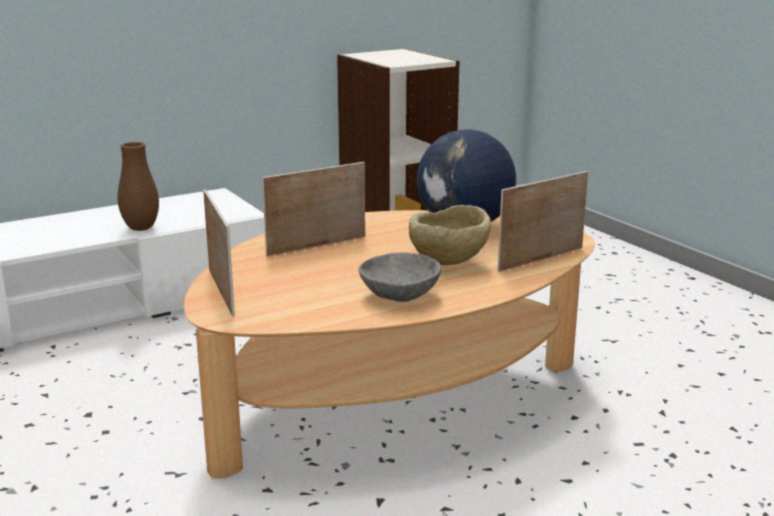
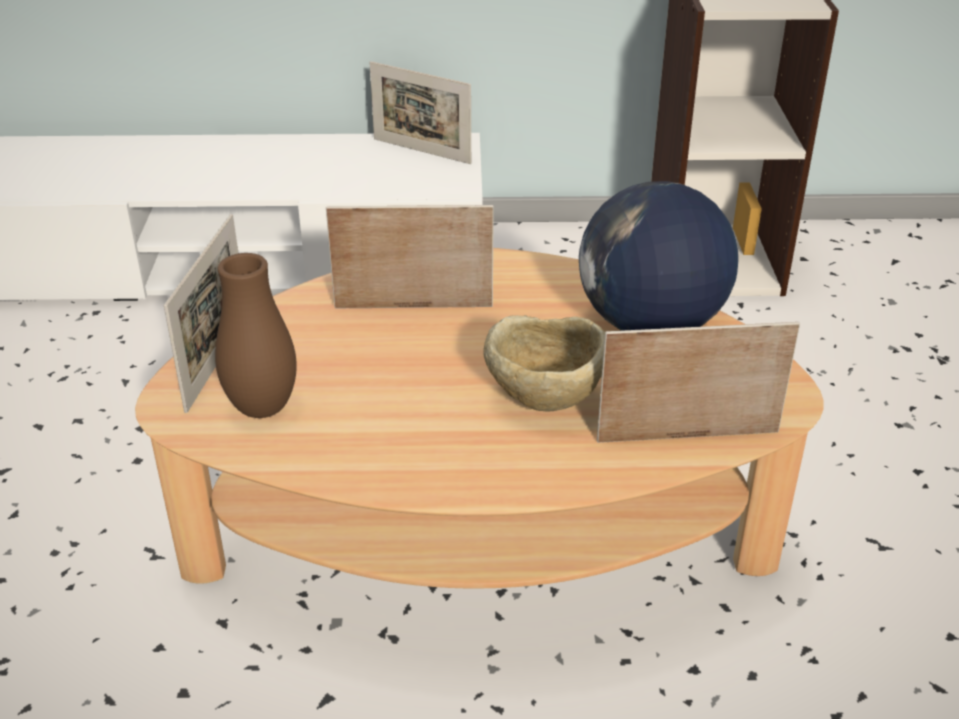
camera: 30 degrees right, 15 degrees up
(141, 228) = (316, 184): brown vase -> brown vase (262, 408)
(196, 201) = (421, 151): none -> picture frame
(400, 295) = (417, 444): grey bowl -> none

